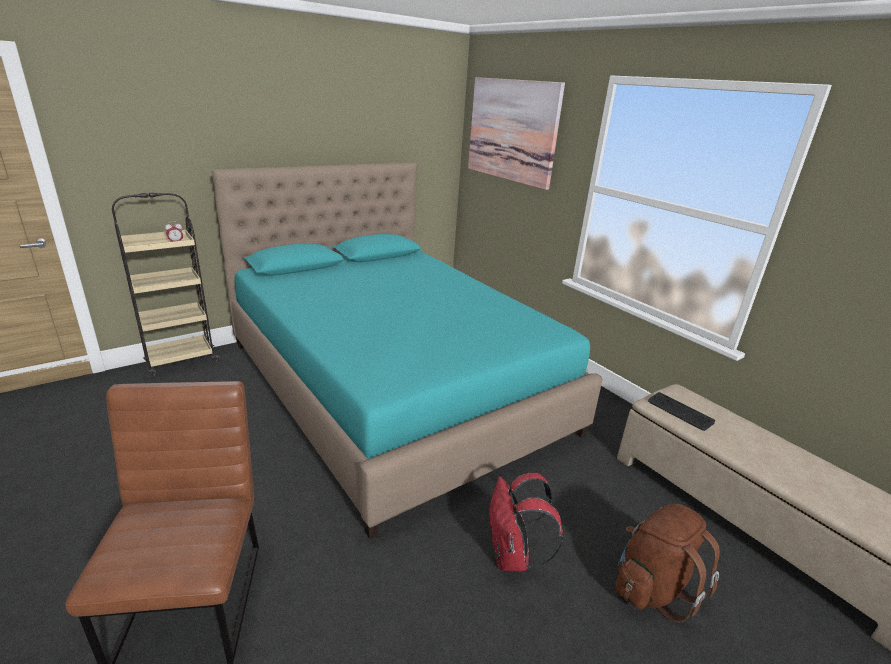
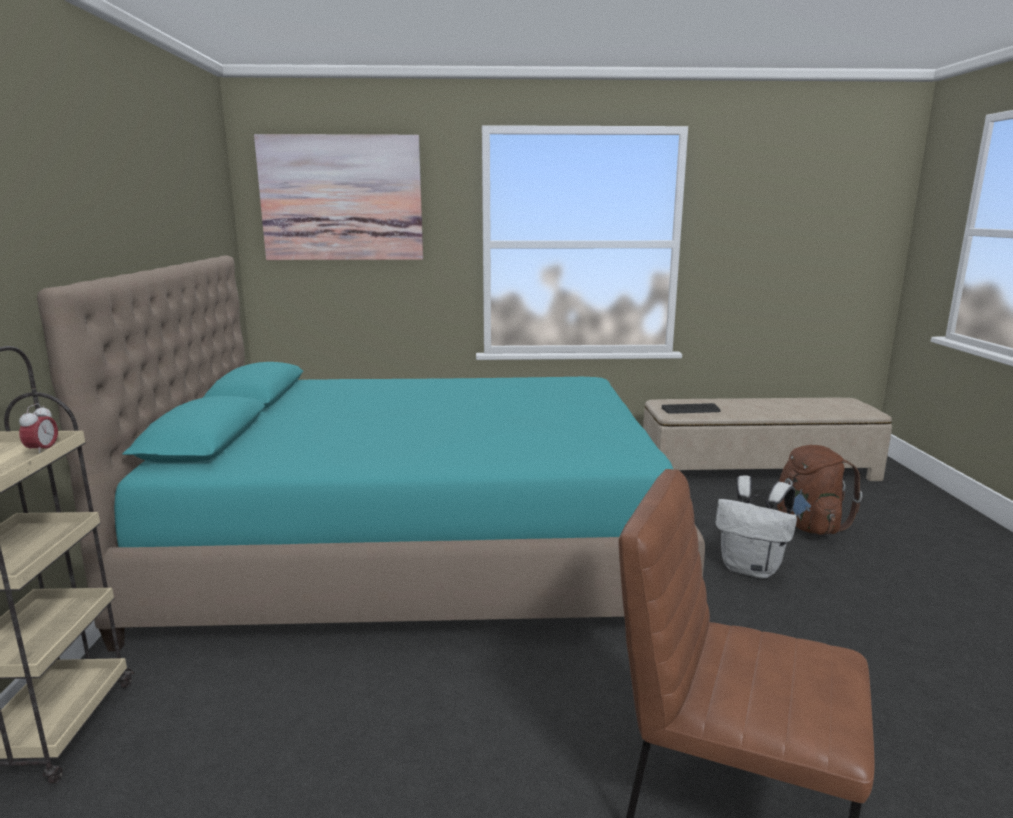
camera: 55 degrees left, 10 degrees down
(512, 556) = (751, 569): red backpack -> white backpack

